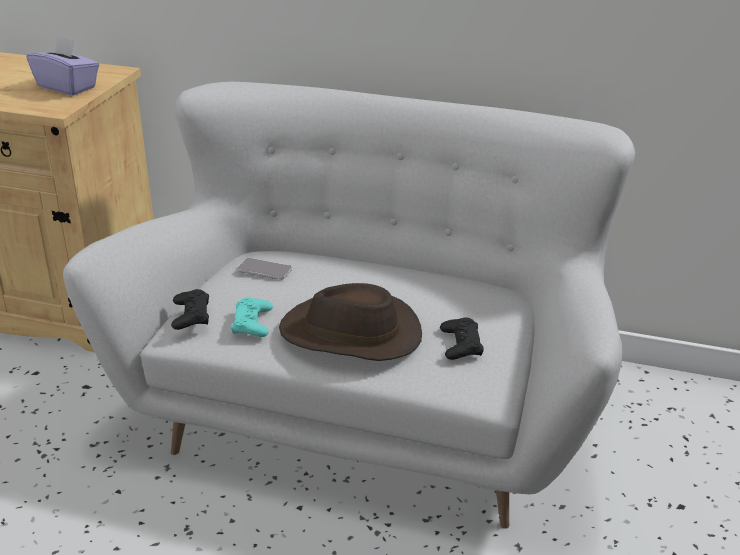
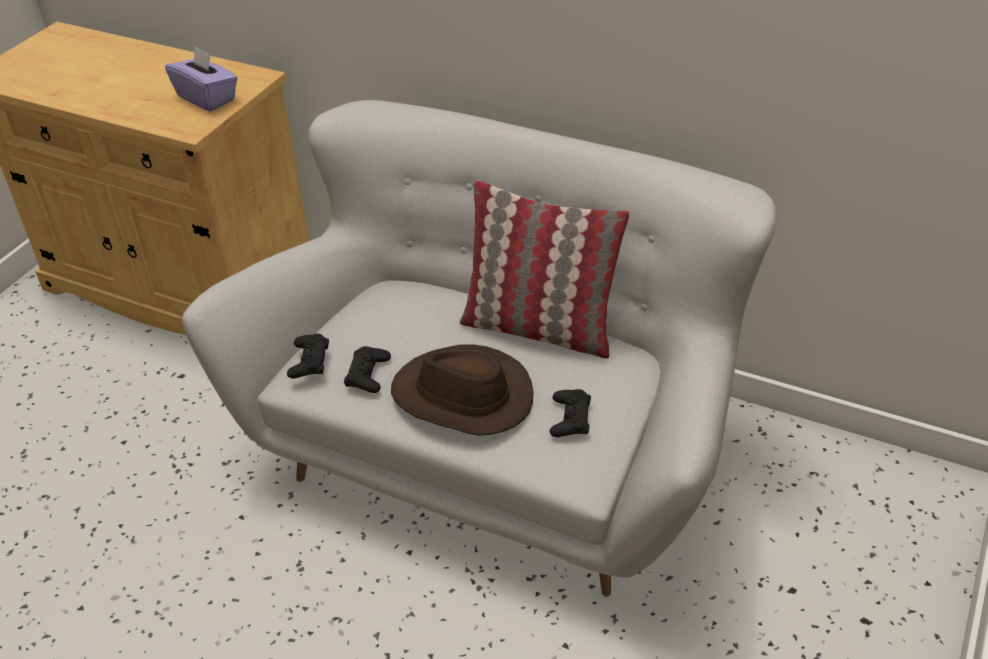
camera: 10 degrees right, 10 degrees up
(252, 323) = (368, 374): turquoise game controller -> black game controller
(264, 270) = (393, 307): phone -> none
(410, 278) = (539, 328): none -> pillow

